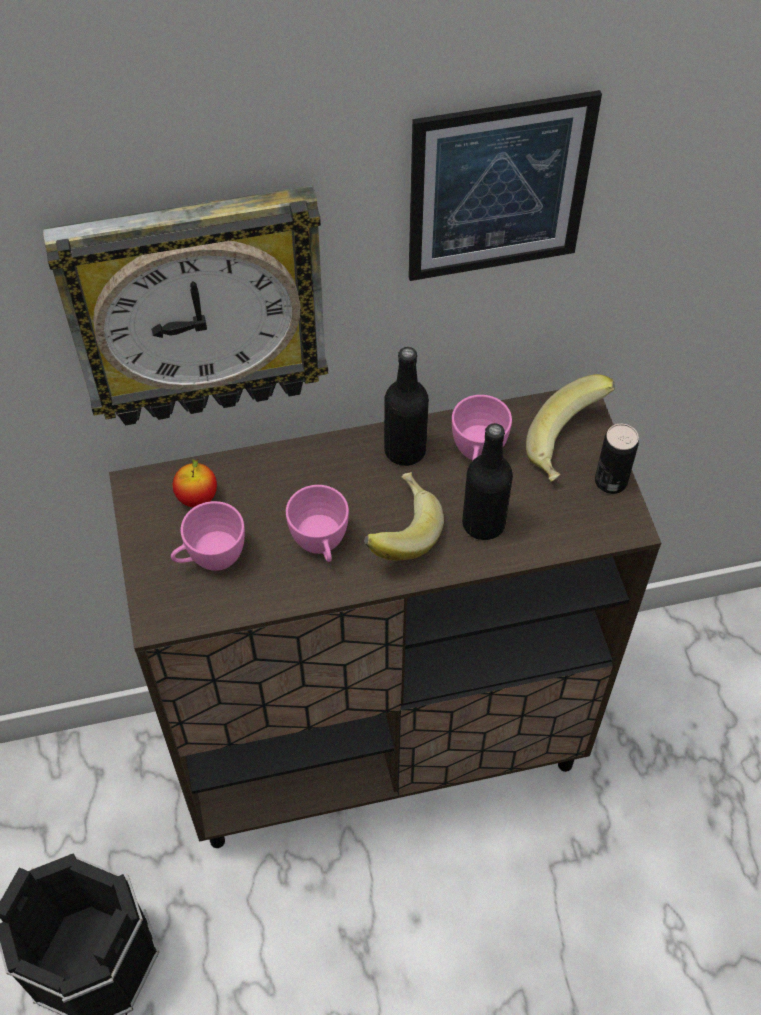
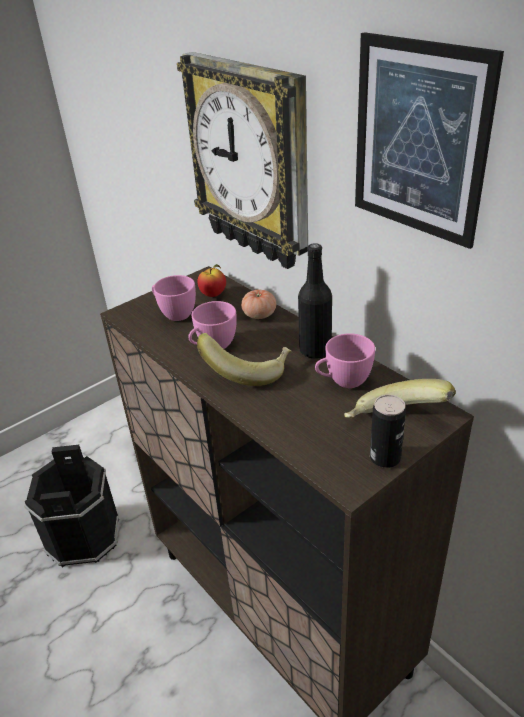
camera: 65 degrees right, 20 degrees down
(287, 469) = (259, 314): none -> tomato
(483, 523) = (285, 405): black bottle -> none

